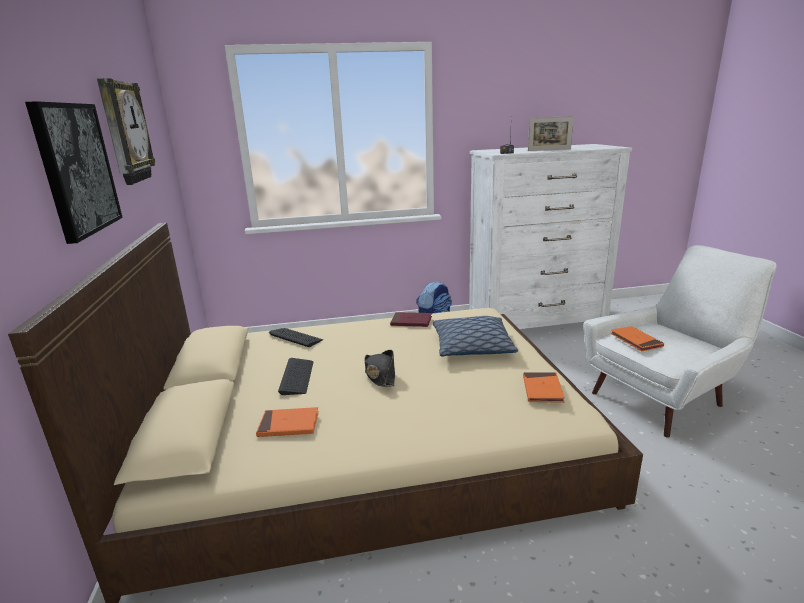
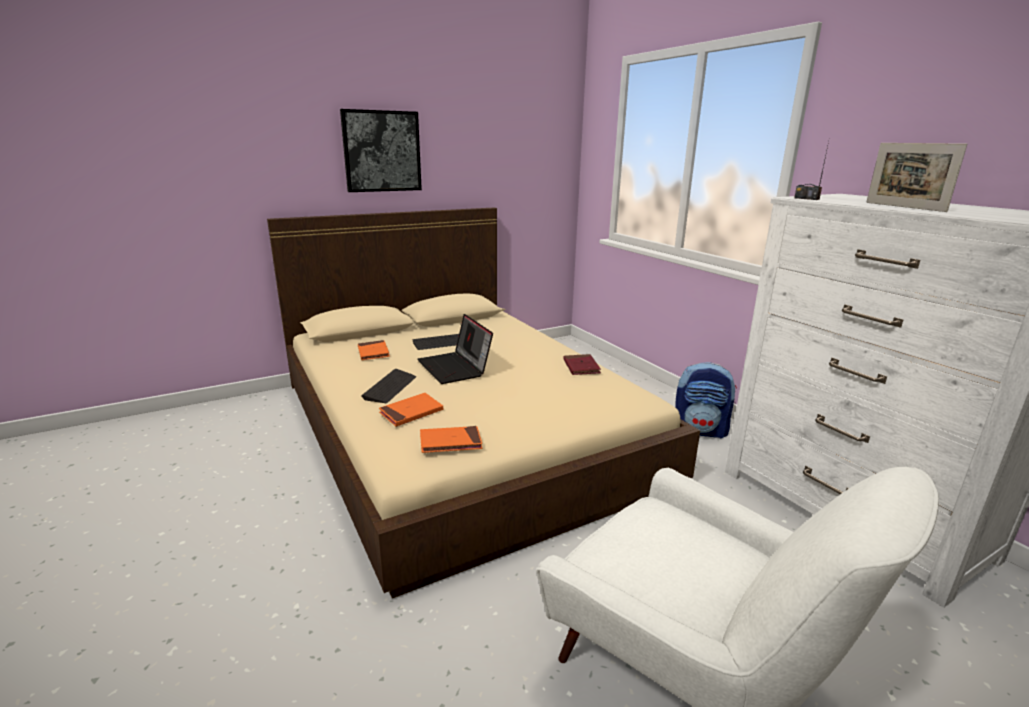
camera: 70 degrees right, 0 degrees up
(124, 133) = (472, 134): wall clock -> none
(296, 337) = (510, 330): keyboard -> keyboard (390, 387)
(380, 374) = (455, 368): black hat -> laptop
(472, 347) = (539, 402): pillow -> none
(635, 341) = (650, 523): orange book -> orange book (411, 412)

